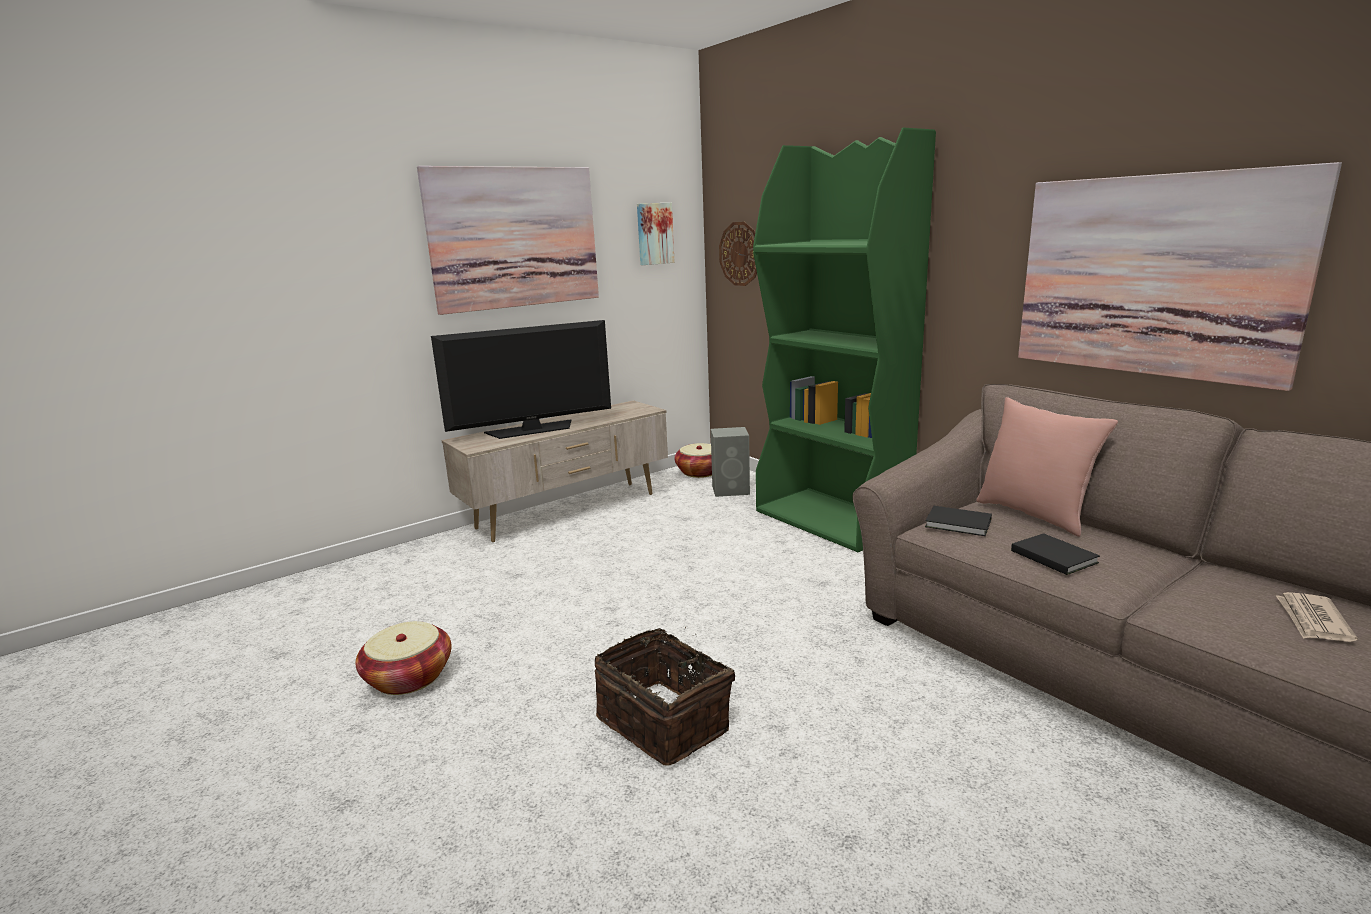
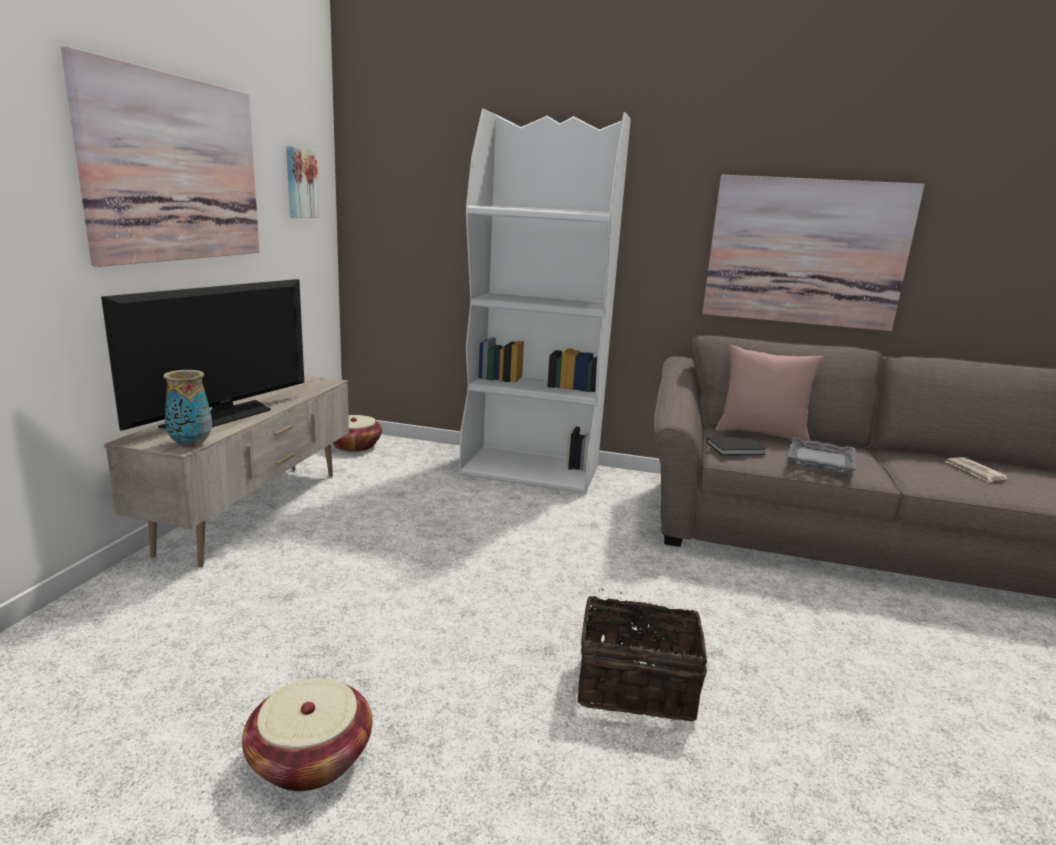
camera: 40 degrees left, 0 degrees up
(482, 447) = (190, 444): none -> vase
(731, 490) = (409, 458): grey speaker -> none
(740, 254) = (391, 213): wall clock -> none
(832, 520) = (531, 470): green bookcase -> white bookcase
(1053, 556) = (819, 460): black book -> grey tray

